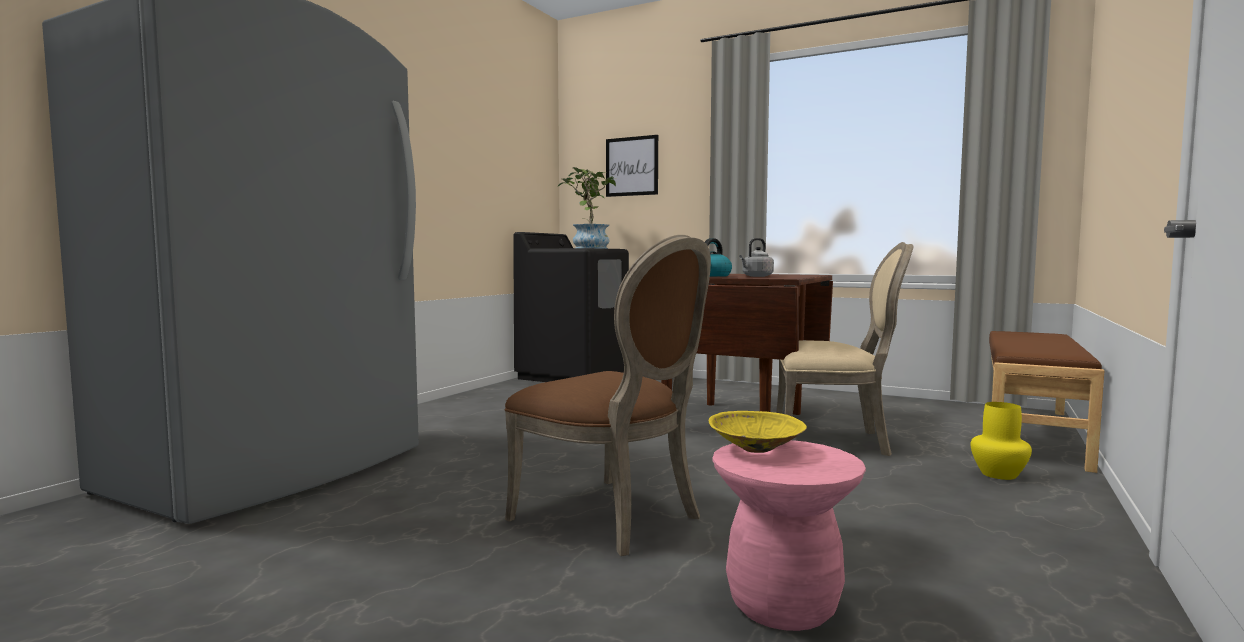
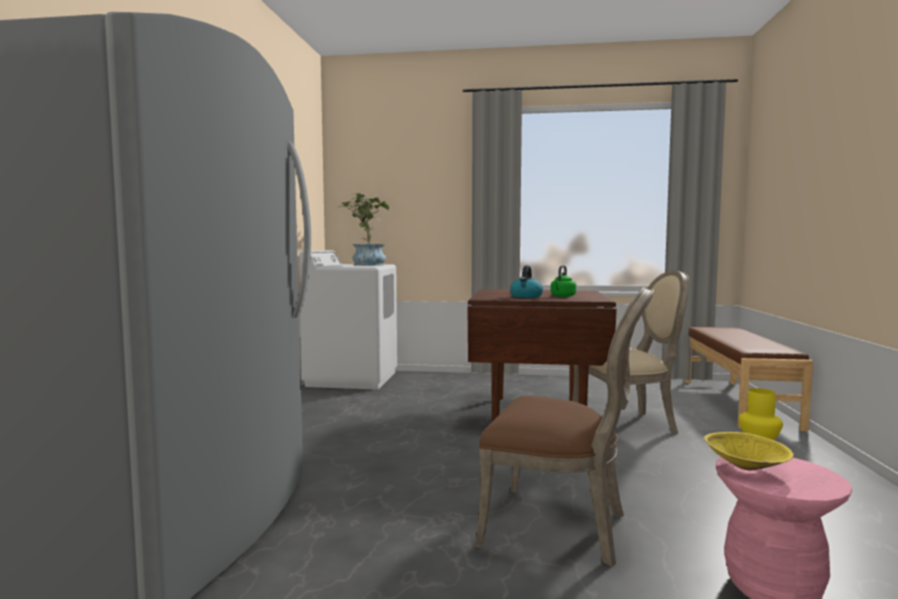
camera: 20 degrees left, 0 degrees up
(573, 376) = (352, 379): black washing machine -> white washing machine
(632, 166) = (396, 192): picture -> none
(756, 276) = (562, 296): grey kettle -> green kettle

